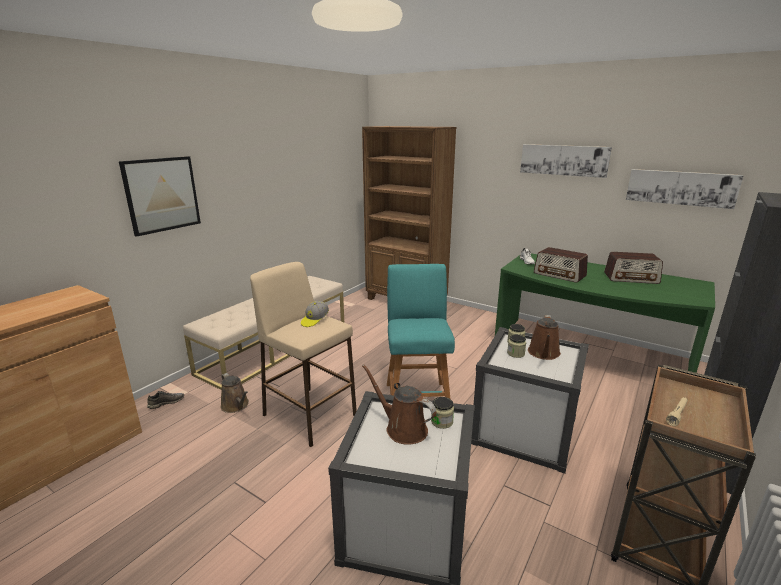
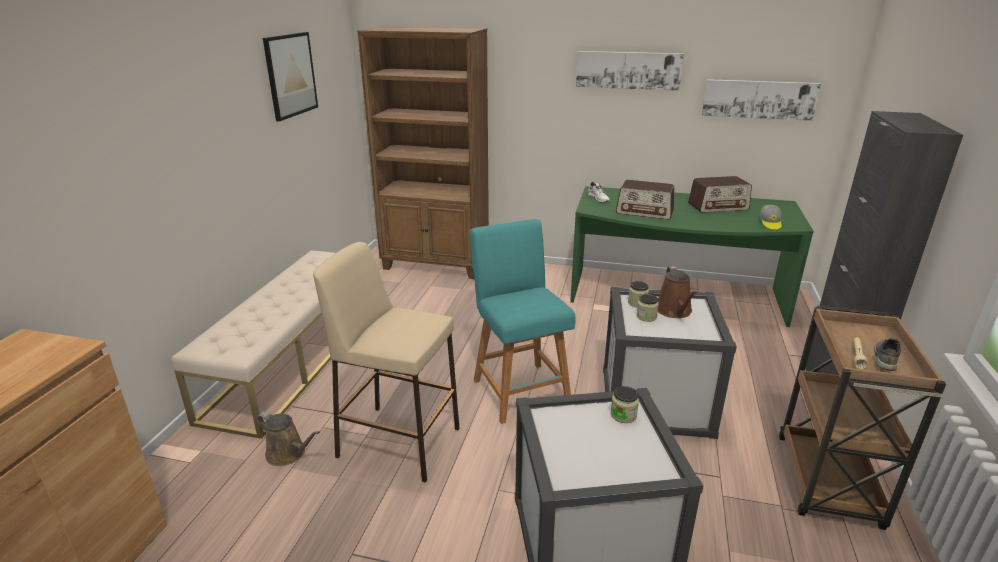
camera: 20 degrees left, 5 degrees up
(162, 194) = (117, 164): picture -> picture (290, 75)
(166, 402) = (176, 474): grey shoe -> grey shoe (884, 358)
(314, 320) = (403, 318): cap -> cap (769, 223)
(402, 428) = (587, 433): brown watering can -> none

